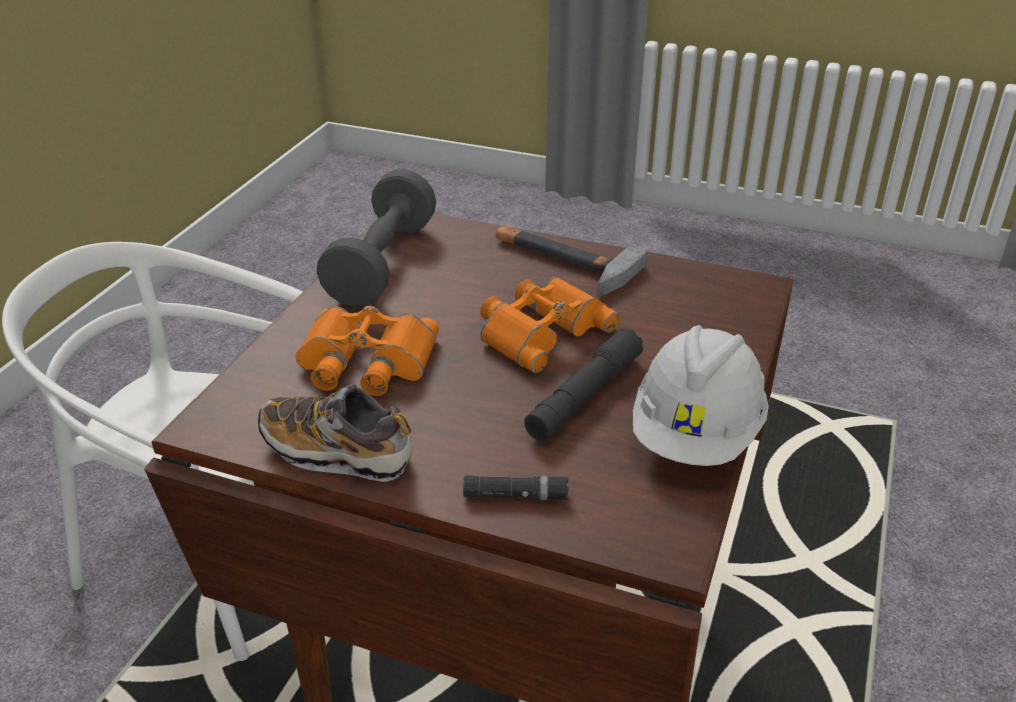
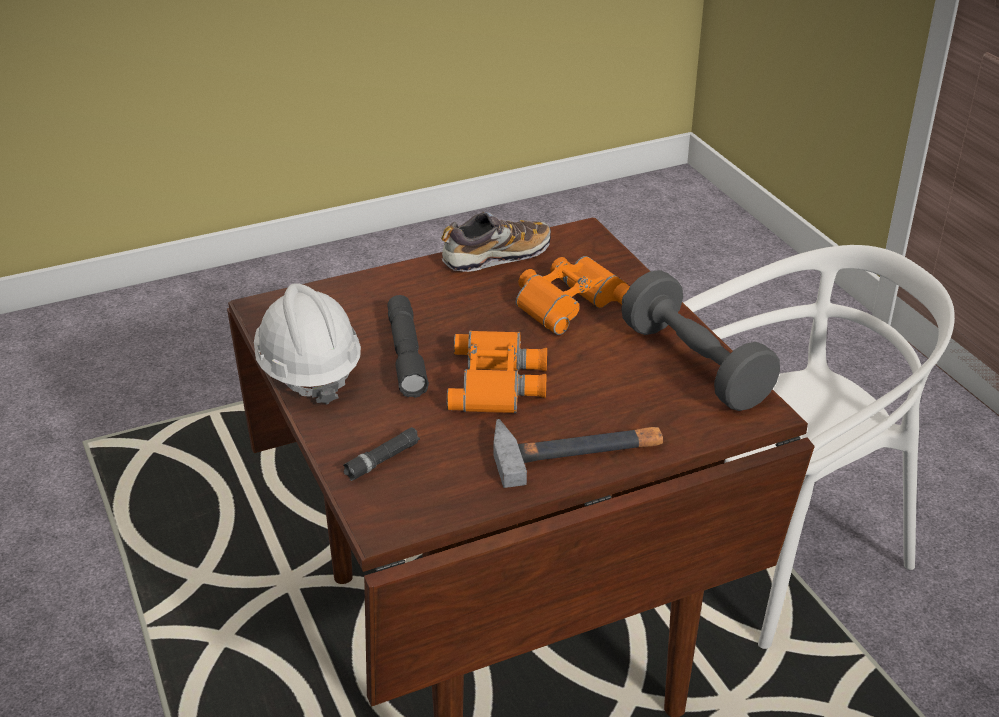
camera: 135 degrees right, 0 degrees up
(516, 495) = (374, 288): black flashlight -> black flashlight (382, 460)

